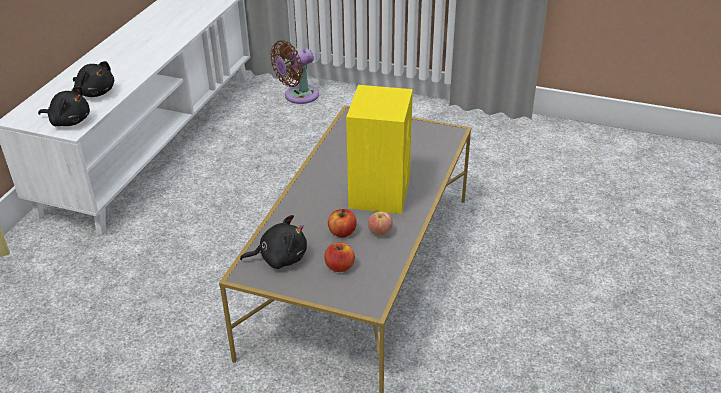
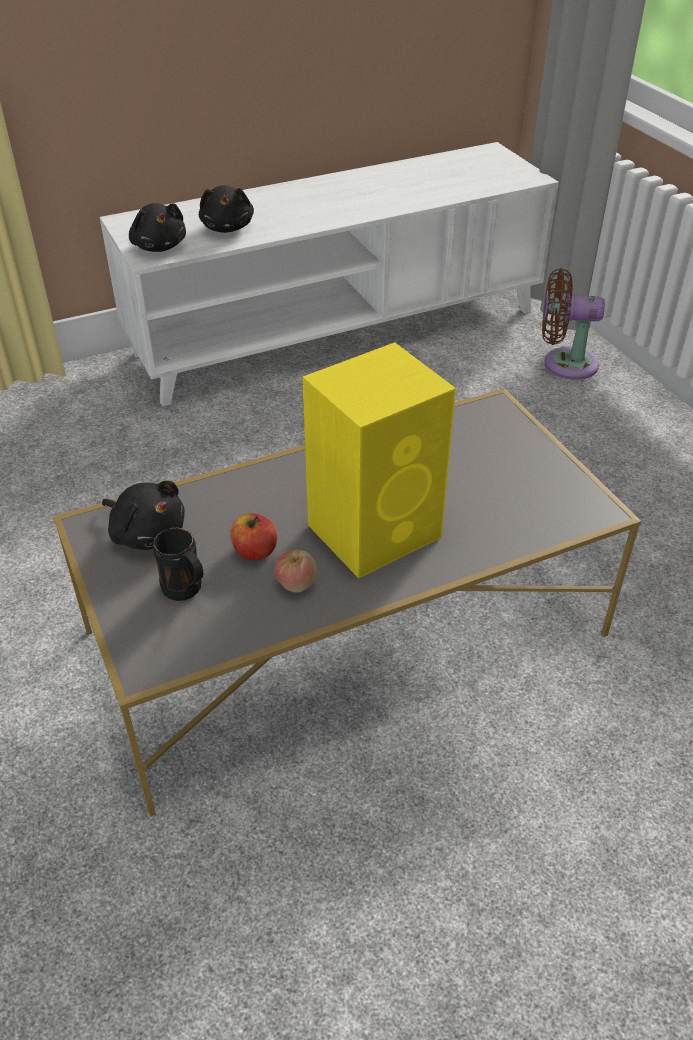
camera: 45 degrees right, 5 degrees up
(340, 266) = (187, 592): apple -> black mug

